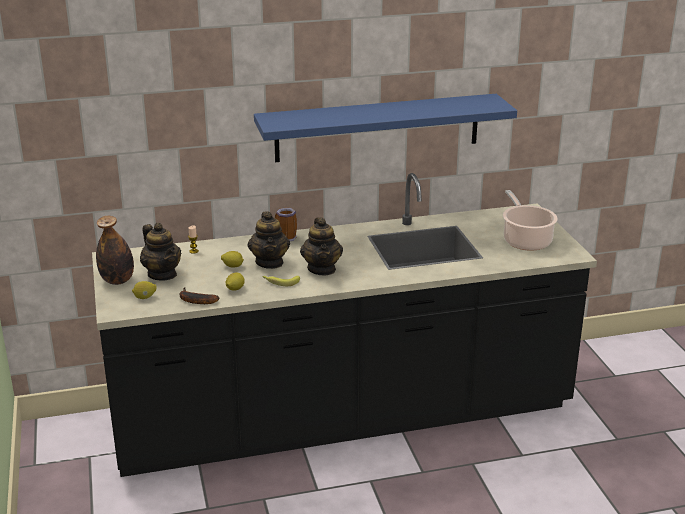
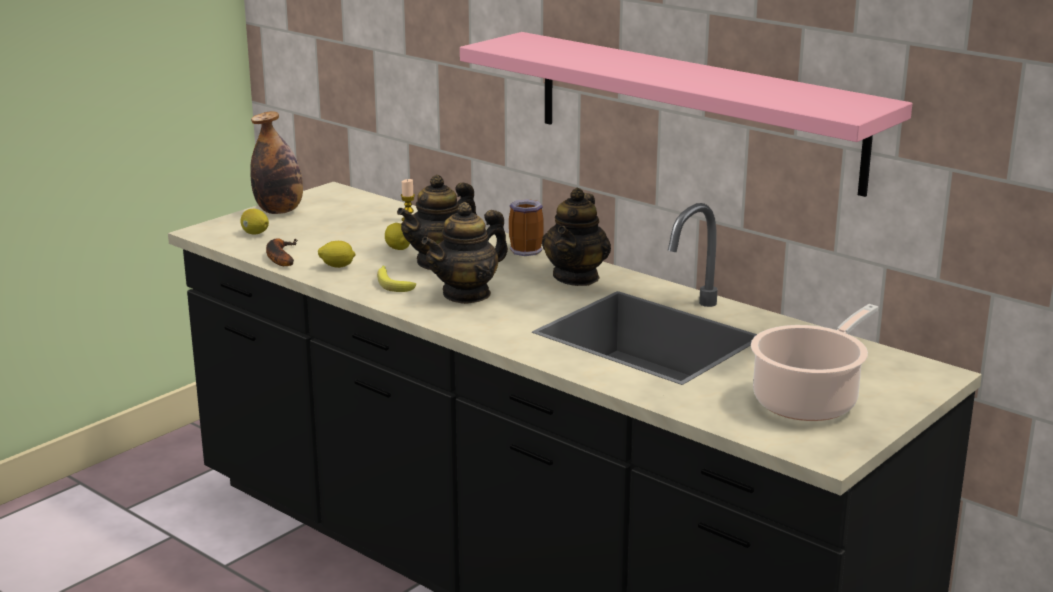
camera: 55 degrees right, 5 degrees down
(162, 274) = (324, 224): teapot -> teapot (576, 277)
(378, 127) = (695, 110): blue shelf -> pink shelf

